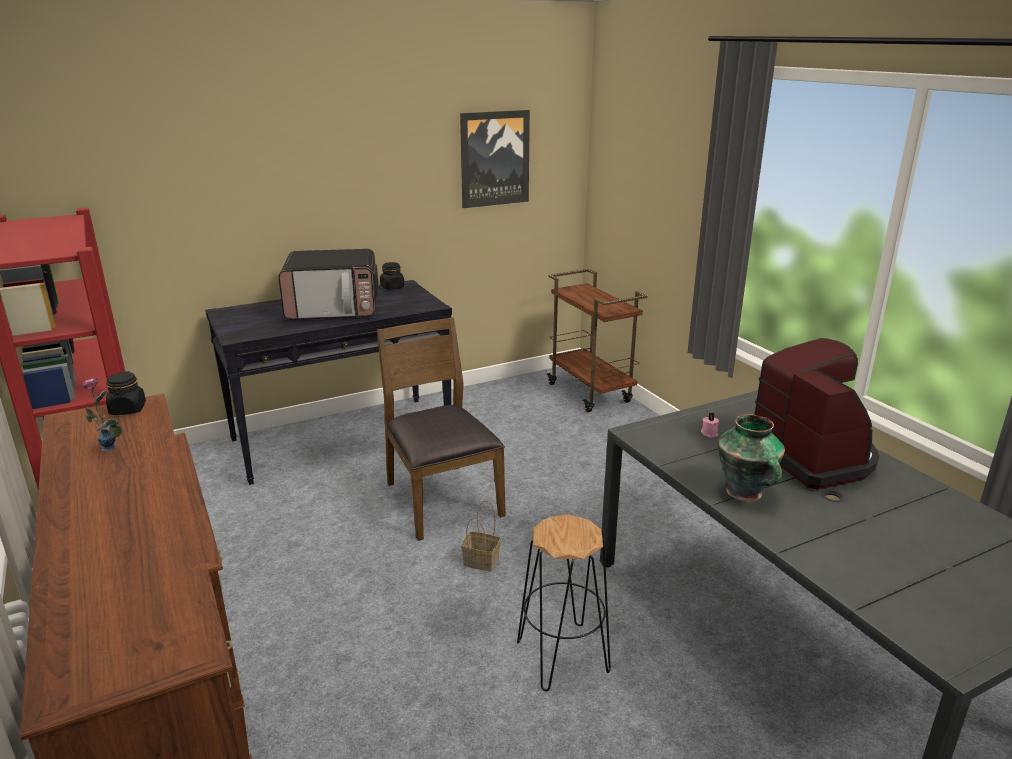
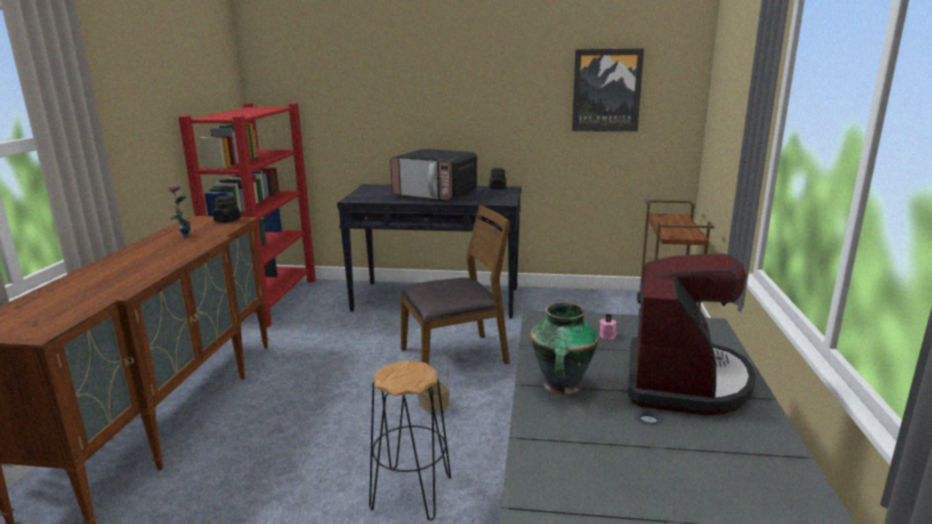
camera: 35 degrees right, 5 degrees down
(441, 499) = (455, 356): brown chair -> brown chair turned 60 degrees clockwise

